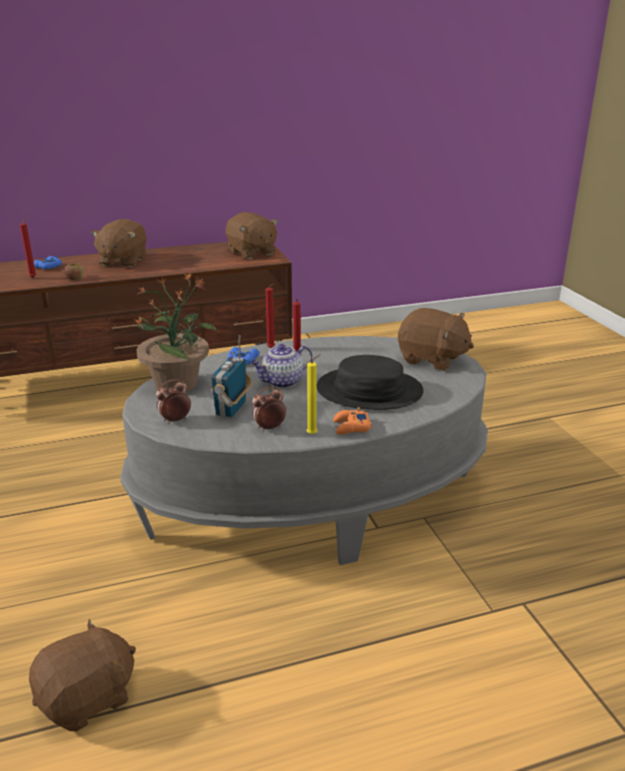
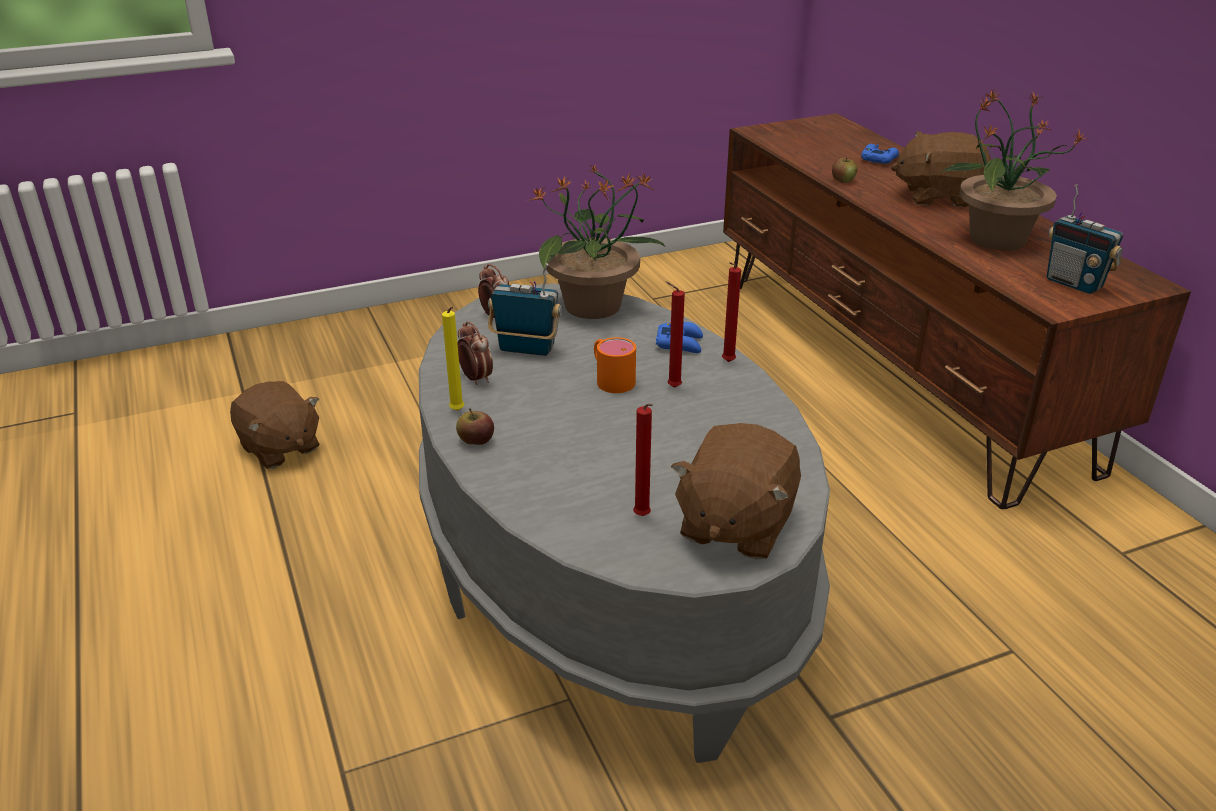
camera: 85 degrees right, 5 degrees up
(34, 277) = (831, 159): red candle -> red candle (643, 517)
(191, 258) = (995, 239): none -> potted plant
(251, 253) = (1074, 283): brown plush toy -> radio
(282, 382) = (611, 379): teapot -> orange mug
(351, 427) = (476, 441): orange game controller -> apple
(369, 391) = (591, 455): black hat -> none

